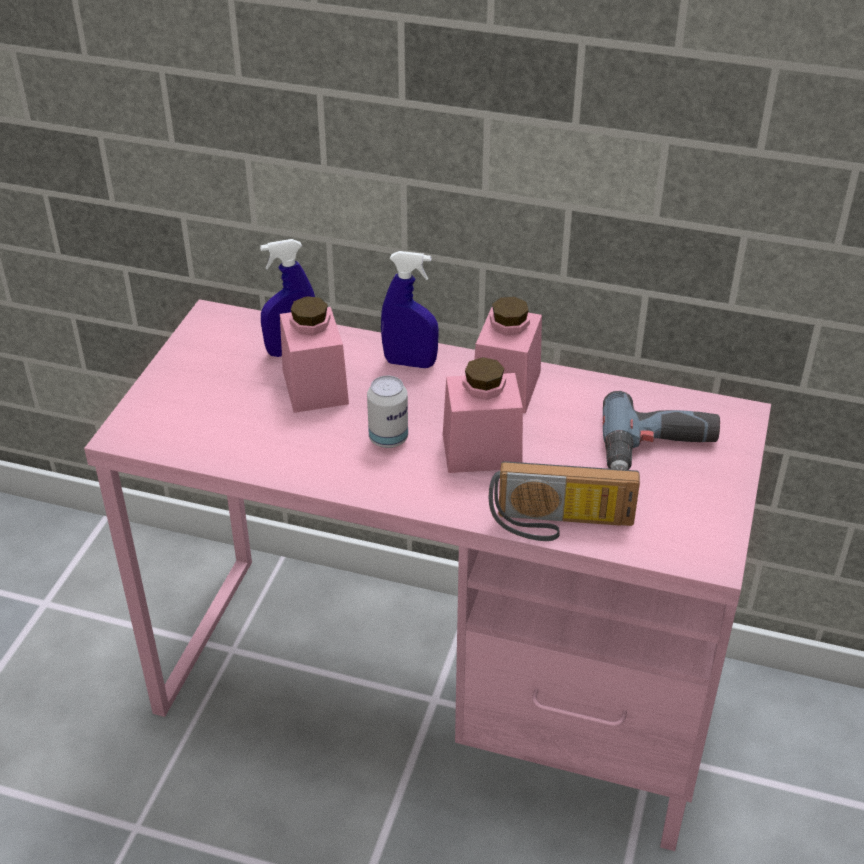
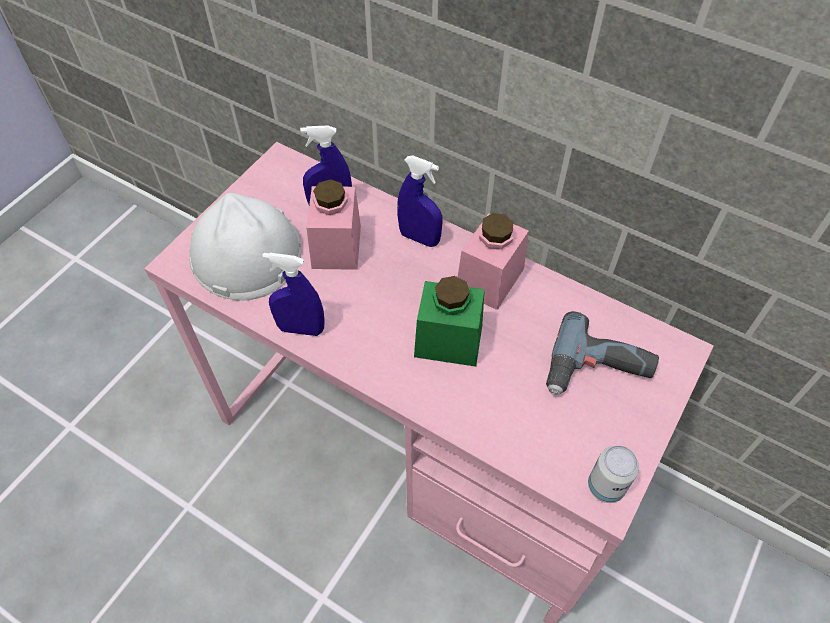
camera: 15 degrees right, 15 degrees up
(206, 411) = (245, 253): none -> white hard hat
(305, 471) = (301, 329): none -> blue spray bottle
(388, 439) = (377, 311): can -> can (605, 486)
(481, 451) = (448, 341): pink jar -> green jar
(560, 524) = (488, 432): radio -> none

